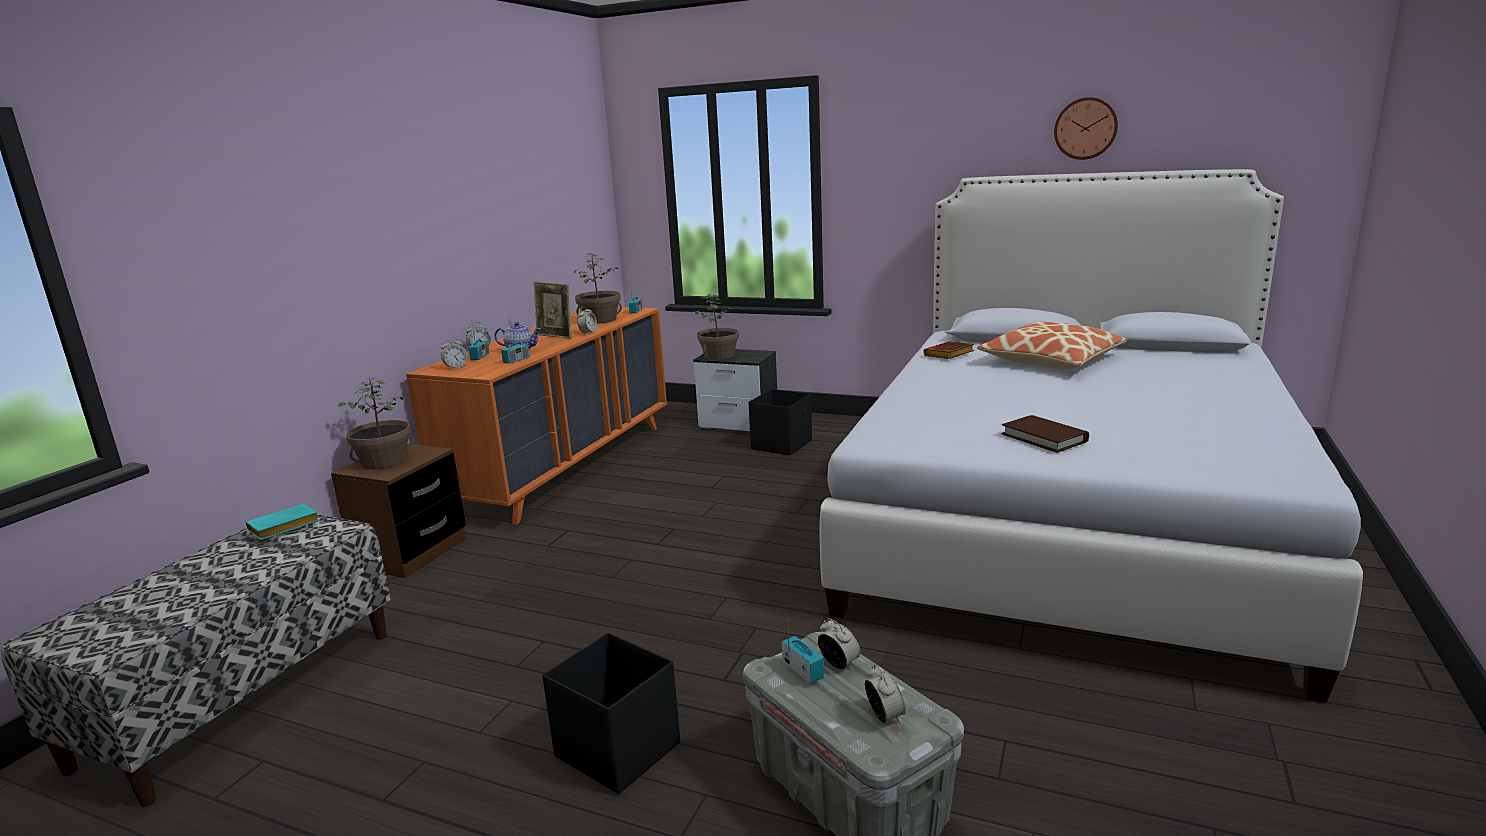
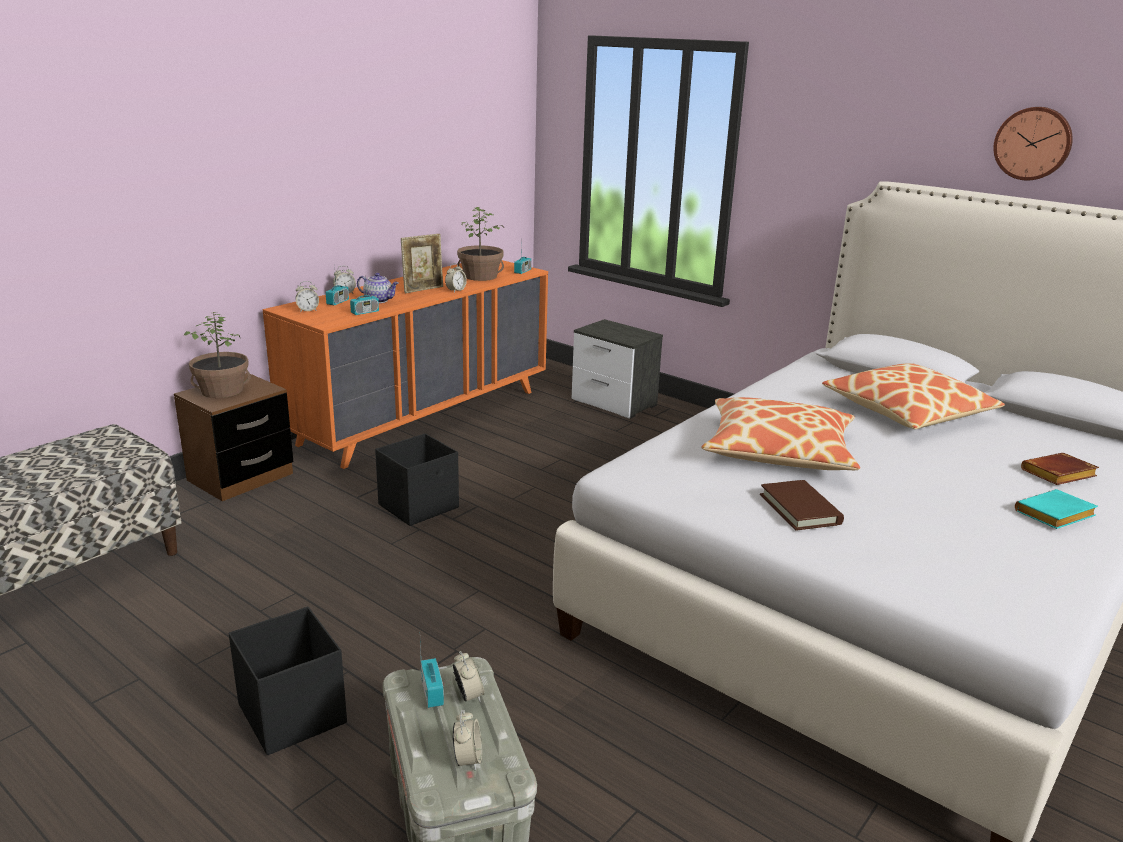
camera: 15 degrees right, 5 degrees up
(283, 528) = (100, 442): turquoise book -> turquoise book (1054, 516)
(555, 336) = (423, 289): picture frame -> picture frame turned 90 degrees counterclockwise
(719, 356) = (602, 330): potted plant -> none
(782, 444) = (641, 436): black storage box -> black storage box (419, 506)
(949, 355) = (802, 382): brown book -> brown book (1058, 475)
(983, 402) = (778, 451): none -> pillow

